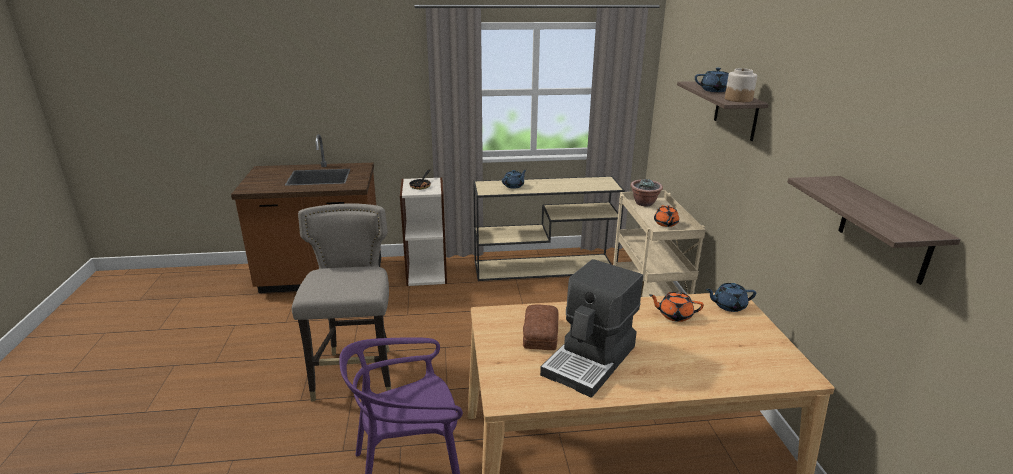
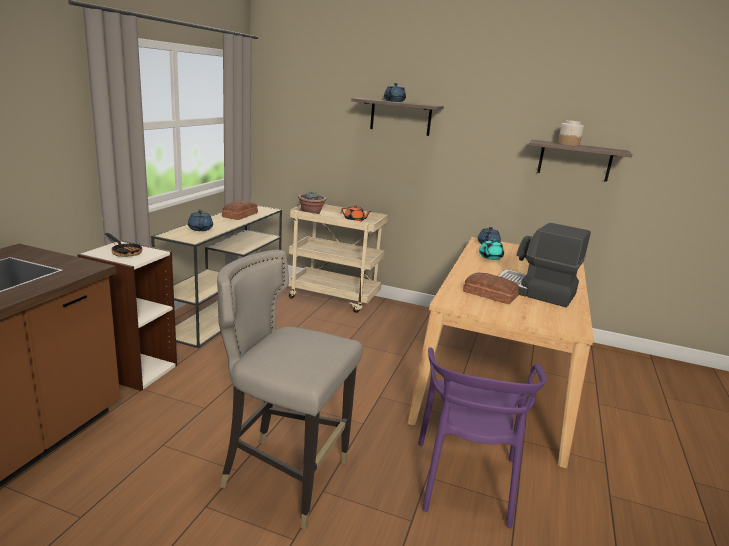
camera: 65 degrees left, 5 degrees down
(572, 184) = (239, 215): none -> bread
(591, 360) = (534, 291): coffee machine -> coffee machine turned 150 degrees clockwise
(674, 315) = (490, 257): orange teapot -> turquoise teapot
(738, 99) = (426, 104): jar -> jar (568, 144)

